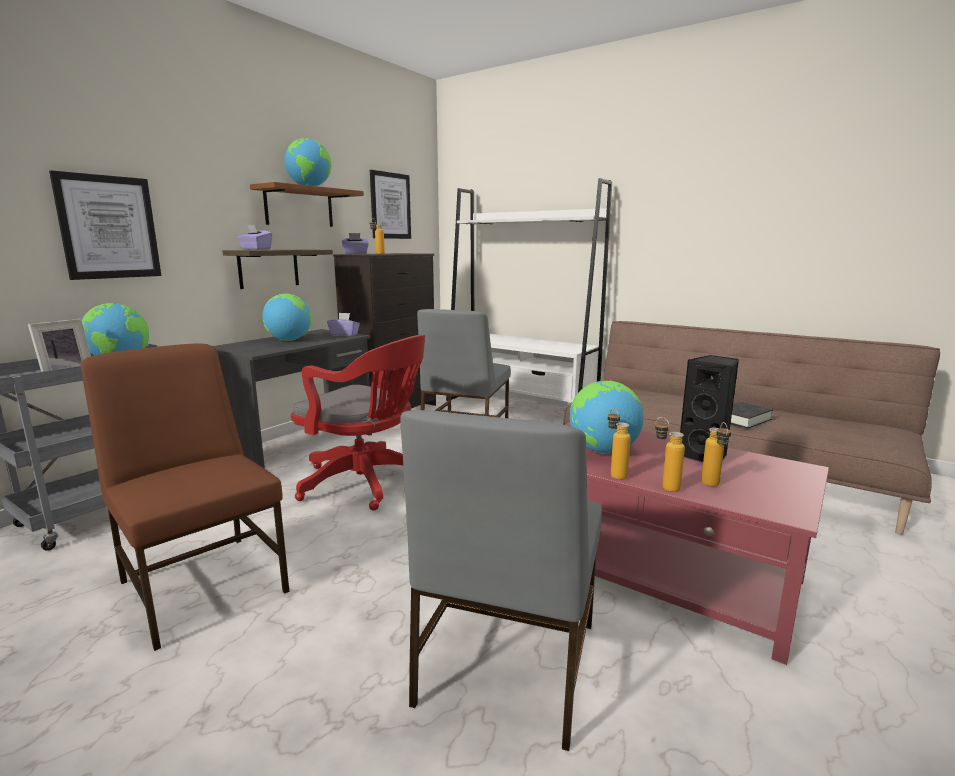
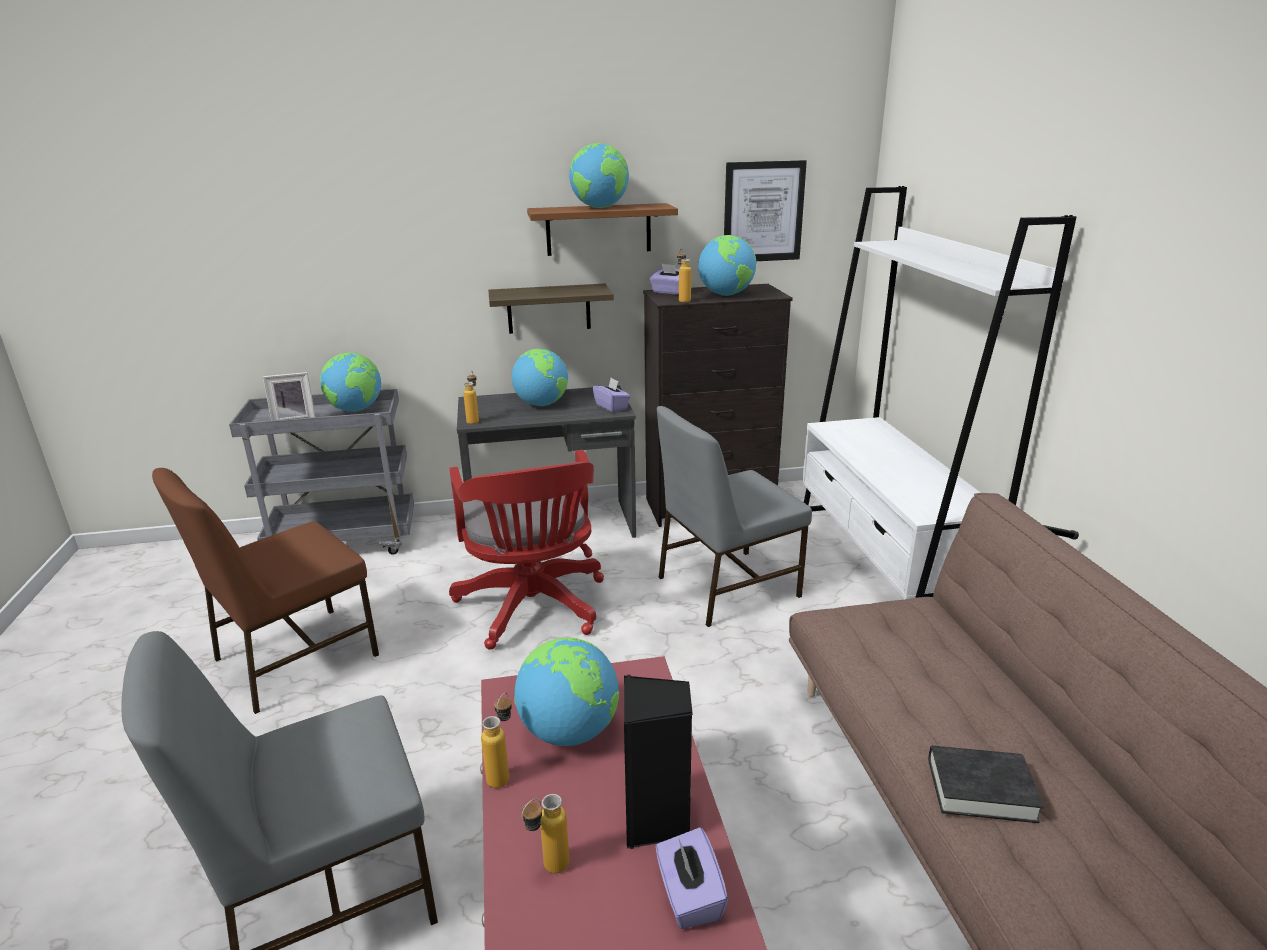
camera: 45 degrees right, 10 degrees up
(108, 227) = (365, 272): picture -> none
(204, 584) = (293, 658): brown chair -> brown chair turned 135 degrees counterclockwise
(256, 249) = (512, 294): purple tissue box -> purple tissue box (689, 896)
(394, 253) = (726, 295): none -> globe
(664, 486) = (505, 828): bottle -> bottle (474, 420)

